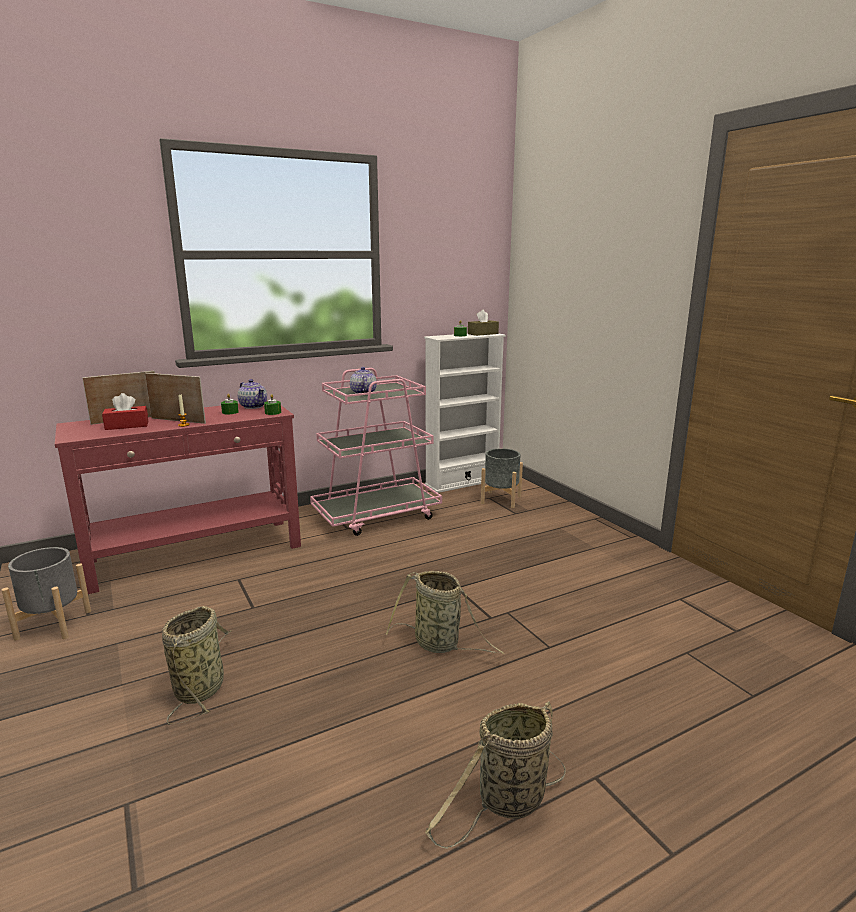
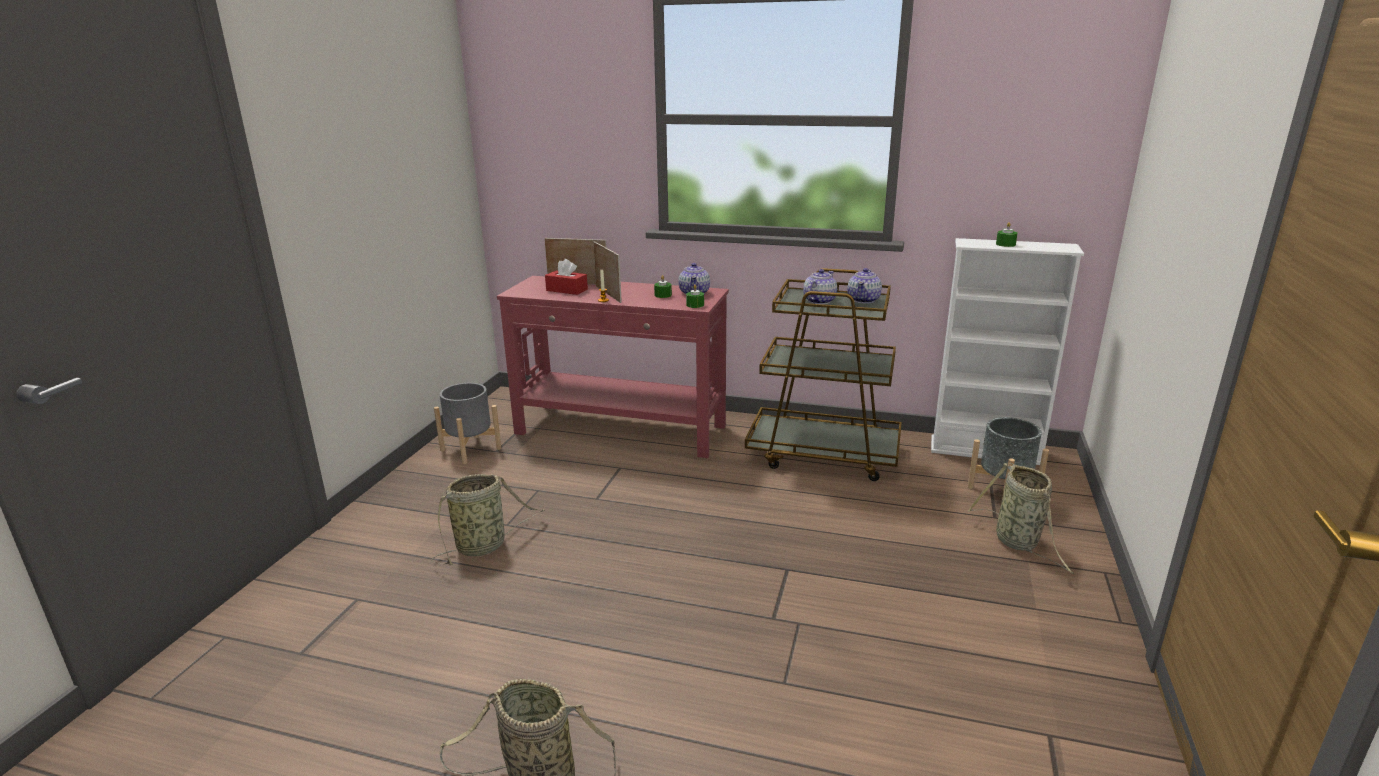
camera: 45 degrees right, 5 degrees up
(377, 515) = (824, 454): pink cart -> brown cart
(389, 387) = (864, 300): none -> teapot
(440, 644) = (687, 615): basket -> basket (1019, 543)
(483, 334) = (1049, 246): brown tissue box -> none

